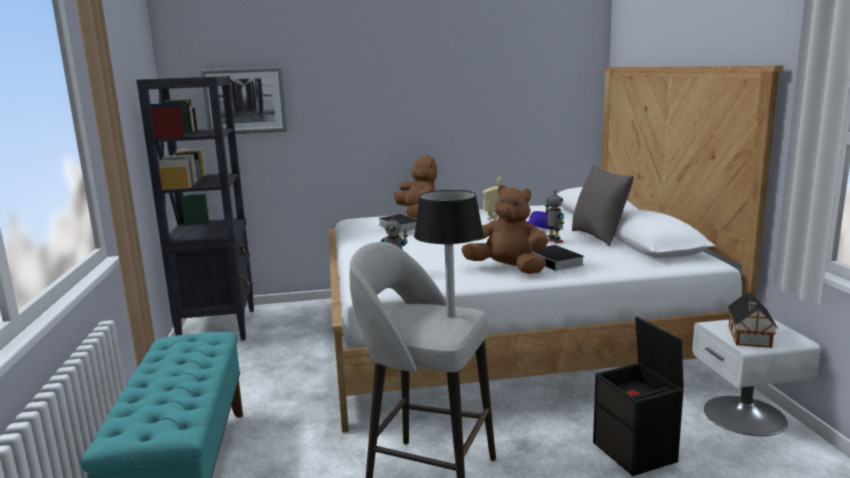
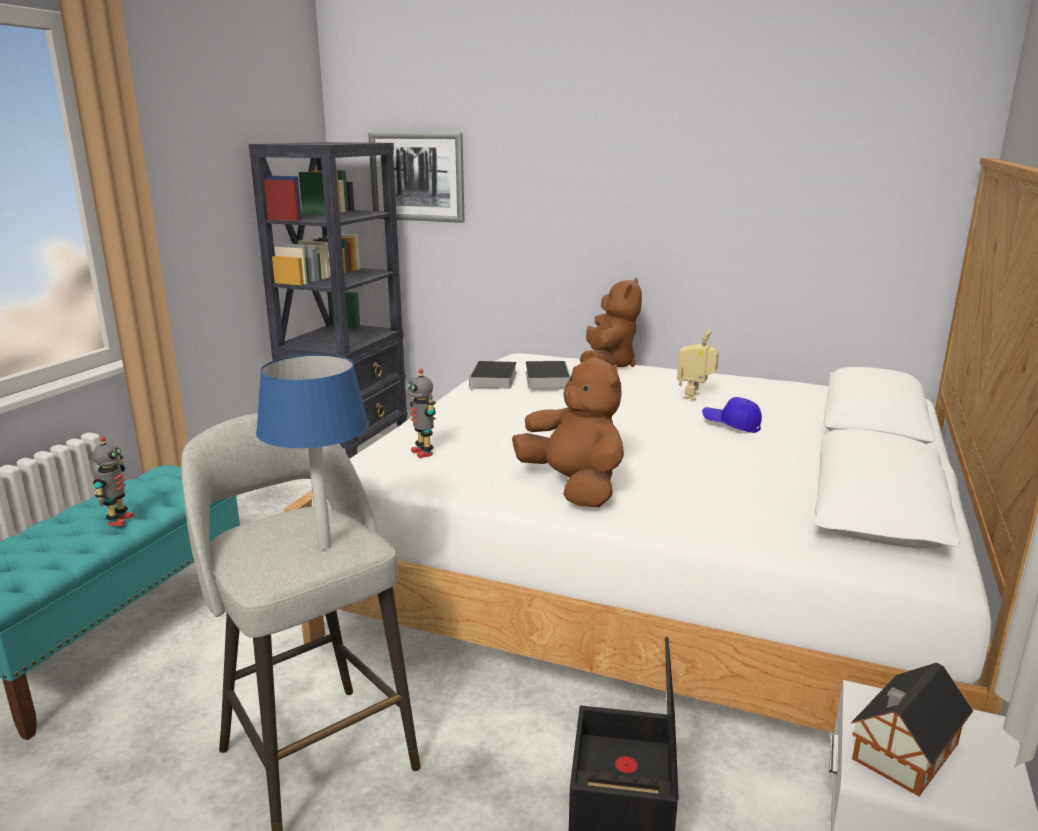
camera: 30 degrees right, 5 degrees up
(451, 315) = (324, 547): black table lamp -> blue table lamp
(554, 241) = (721, 456): toy robot -> toy robot (119, 520)
(556, 262) = (661, 495): book -> book (493, 380)
(599, 237) = (809, 466): grey pillow -> none

